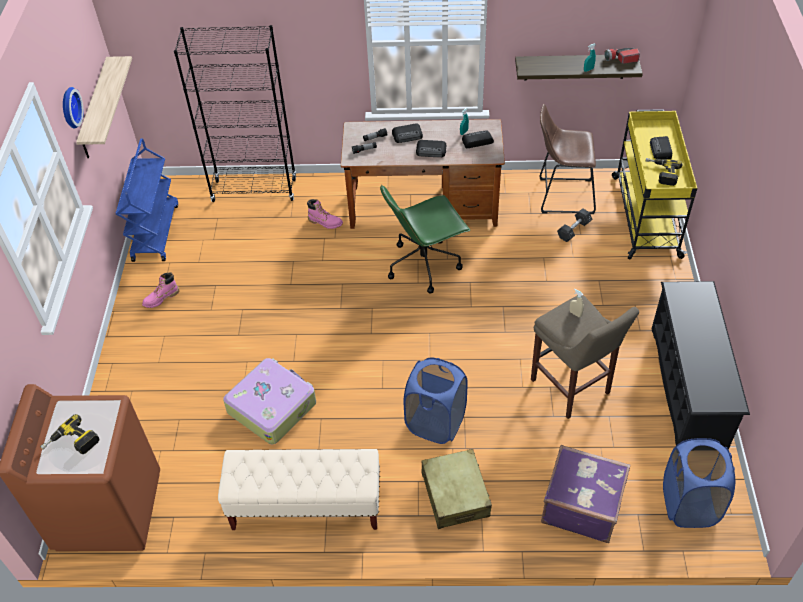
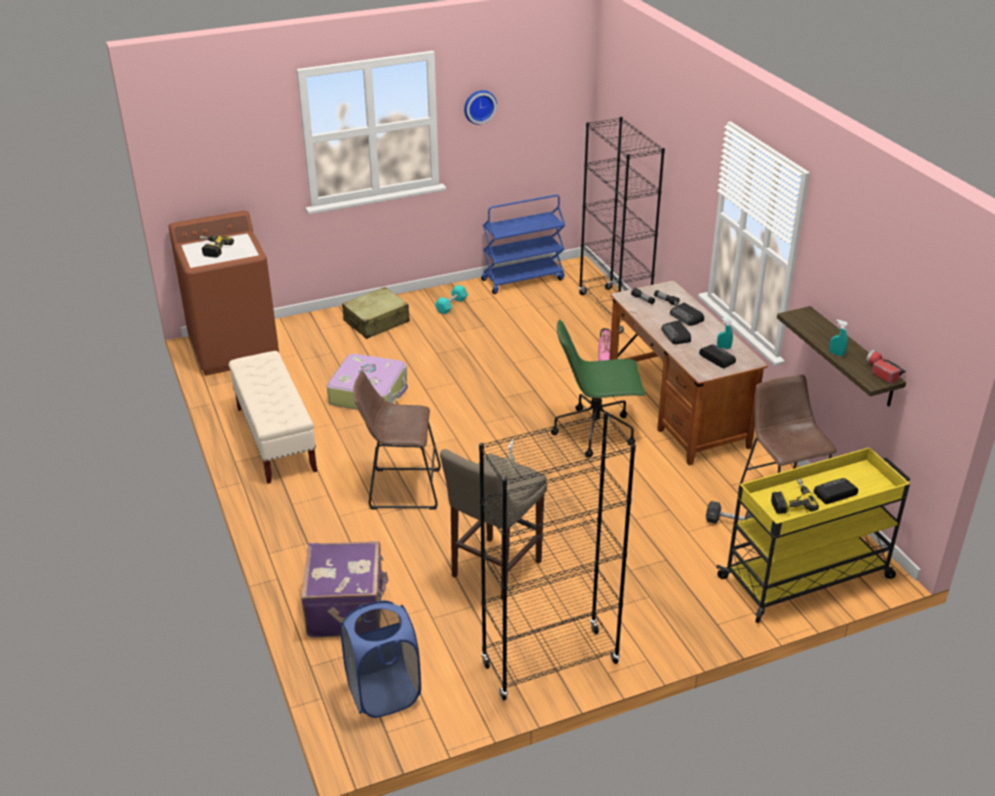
camera: 65 degrees right, 15 degrees down
(95, 109) = (526, 138): shelf -> none
(161, 298) = (451, 305): pink boot -> turquoise dumbbell
(425, 264) = (596, 431): green office chair -> green office chair turned 45 degrees counterclockwise
(435, 422) = (400, 488): blue laundry basket -> brown stool
(455, 494) = (323, 521): beige suitcase -> beige suitcase (377, 322)
(688, 387) = (550, 664): black shoe rack -> black bookcase

